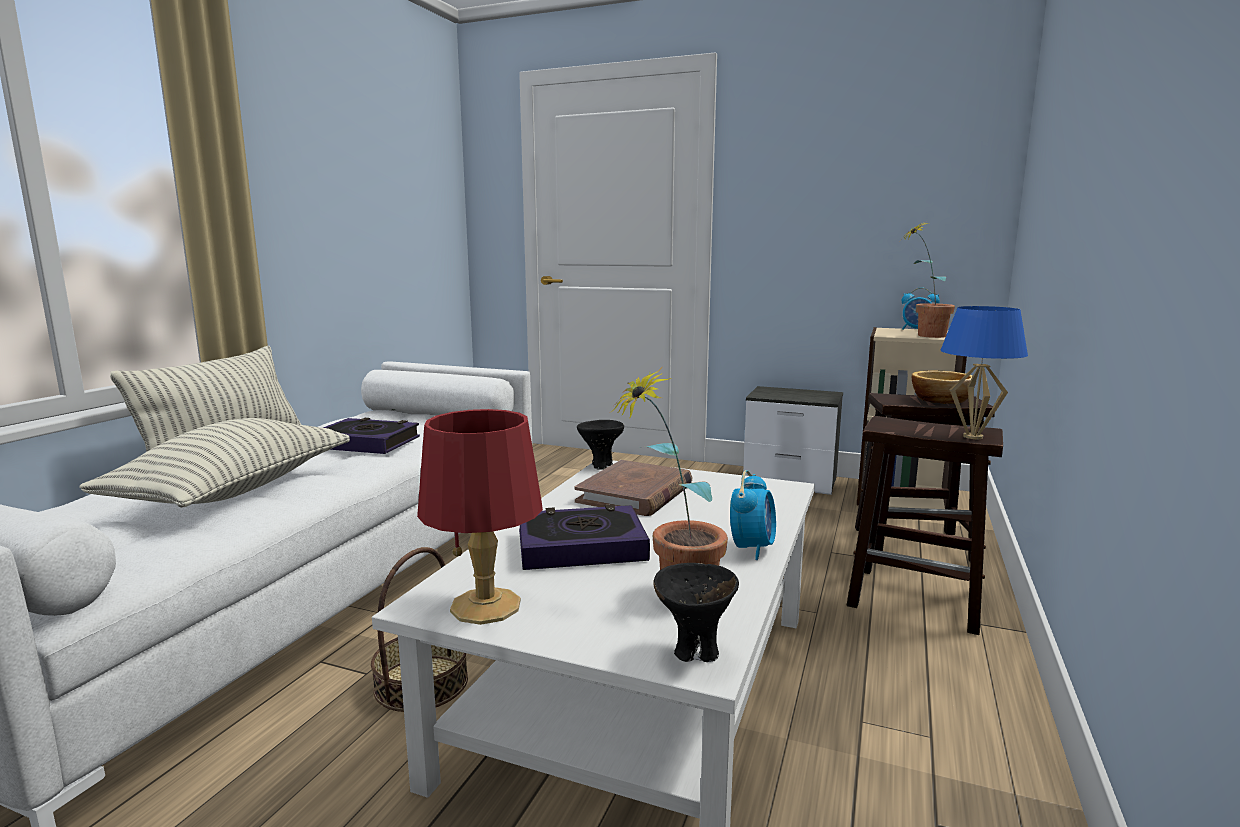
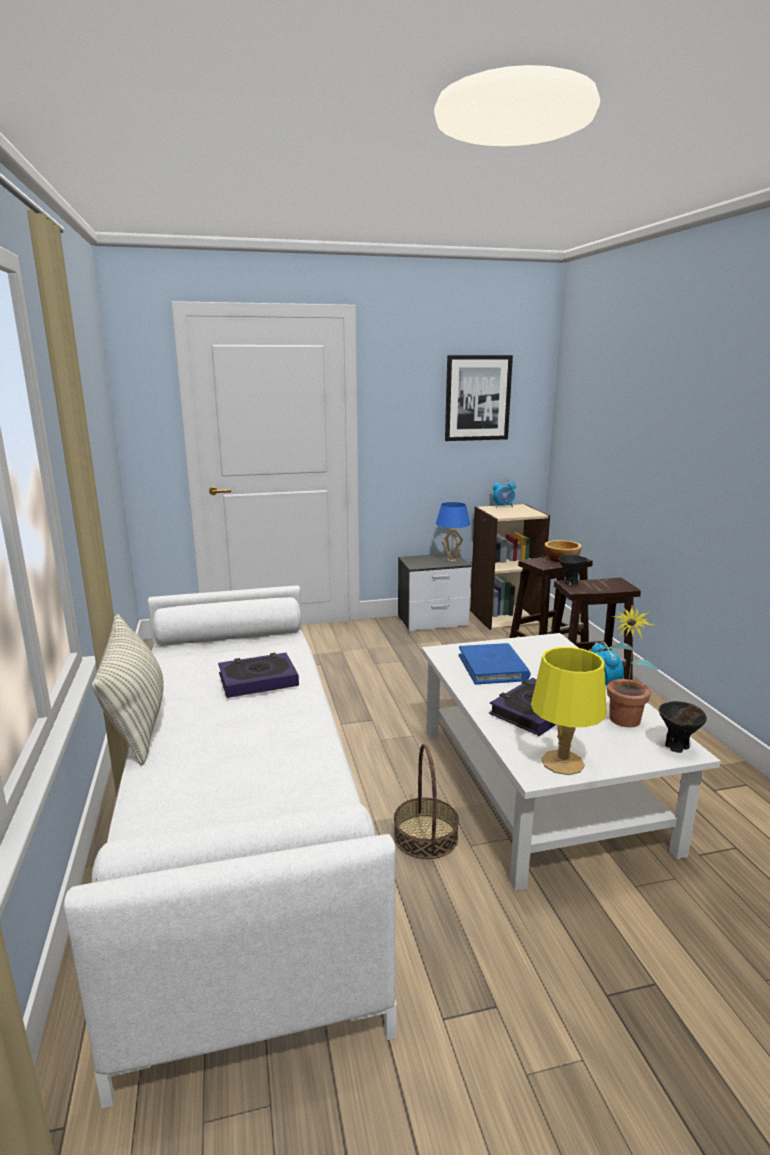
camera: 35 degrees left, 5 degrees up
(234, 491) = (257, 752): pillow -> none
(487, 606) = (563, 762): red table lamp -> yellow table lamp
(601, 465) = (436, 652): black bowl -> black bowl (571, 583)
(635, 493) = (493, 667): brown book -> blue book
(886, 168) = (477, 398): none -> picture
(923, 335) = (520, 513): potted plant -> none
(973, 437) = (621, 587): blue table lamp -> blue table lamp (451, 560)

